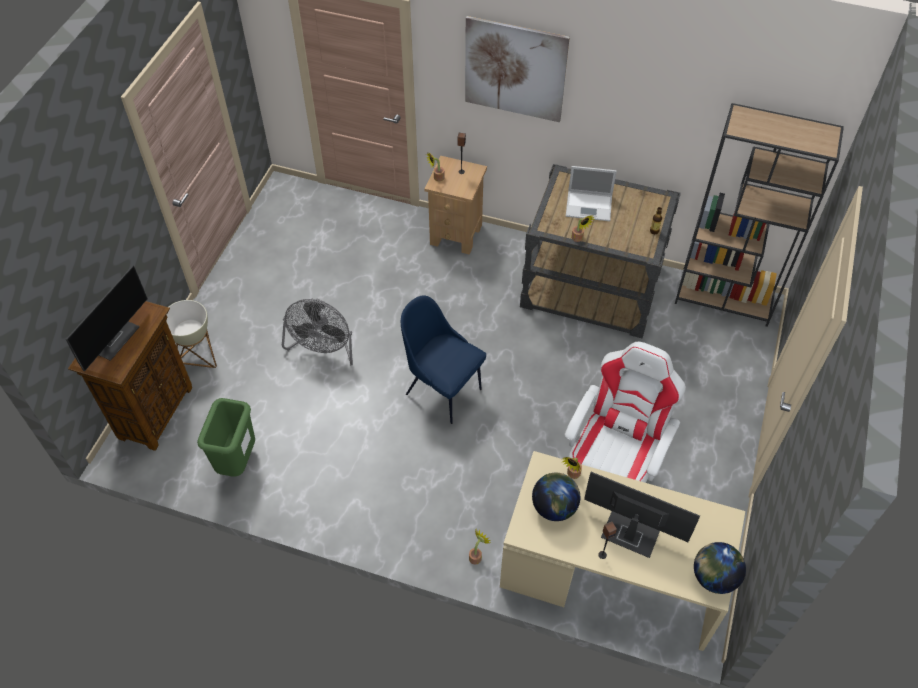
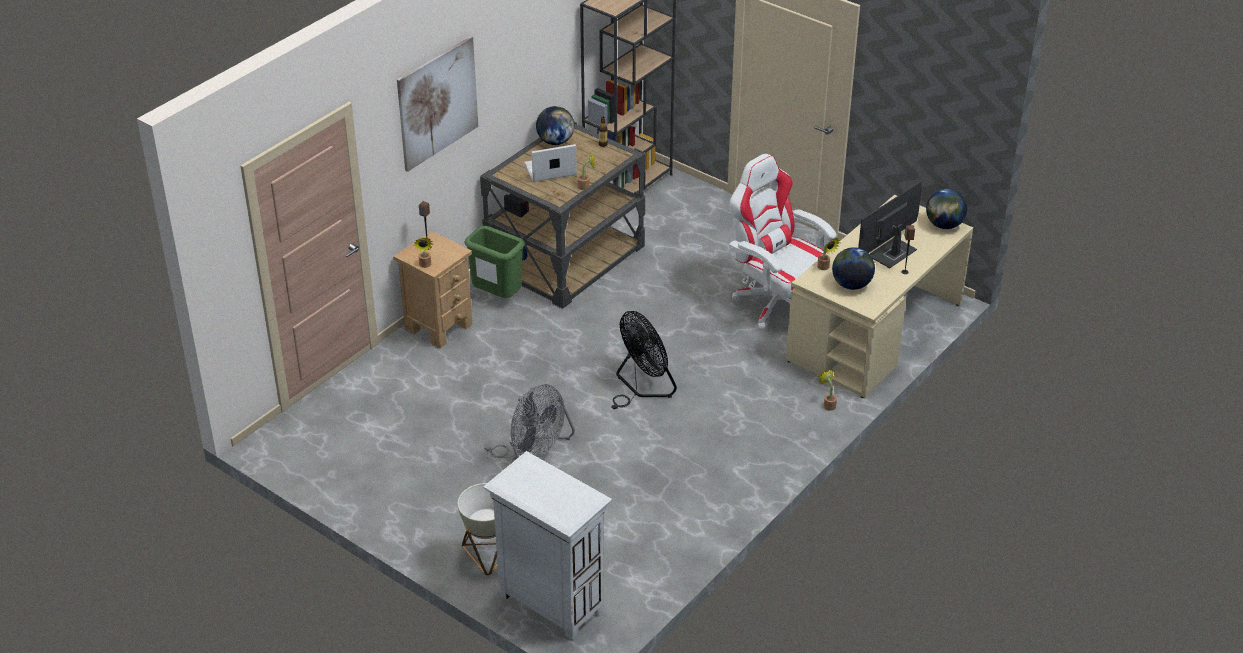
camera: 70 degrees left, 15 degrees down
(114, 338) = (547, 495): monitor -> none
(155, 412) = (549, 603): brown cabinet -> white cabinet
(237, 461) = (648, 546): green trash can -> green trash can (496, 297)
(442, 392) = (638, 384): blue chair -> black fan
(590, 206) = (549, 170): laptop -> laptop turned 135 degrees counterclockwise
(637, 196) = (555, 141): none -> globe

